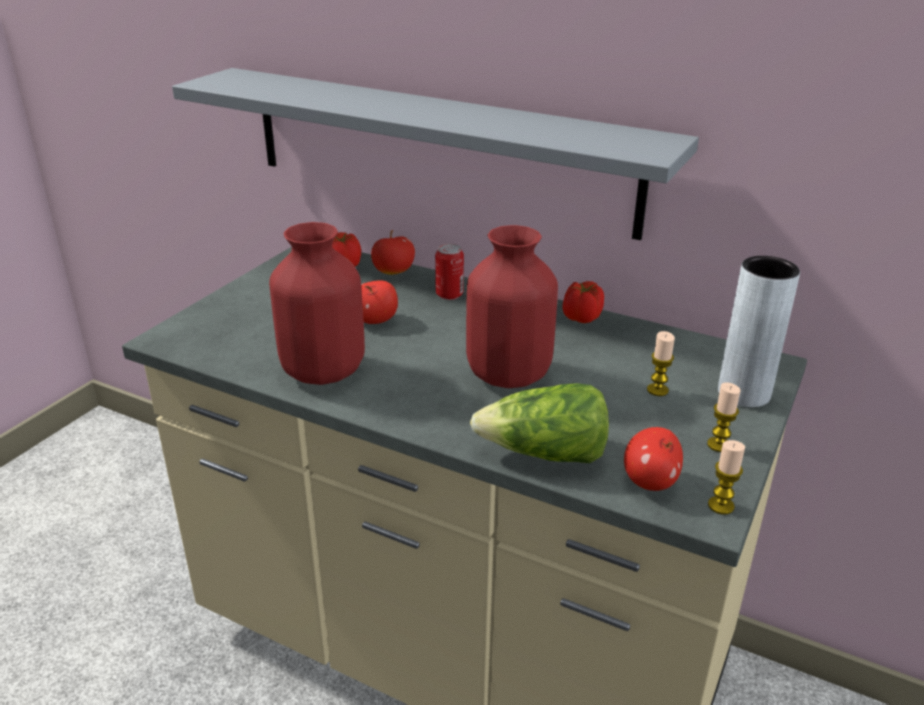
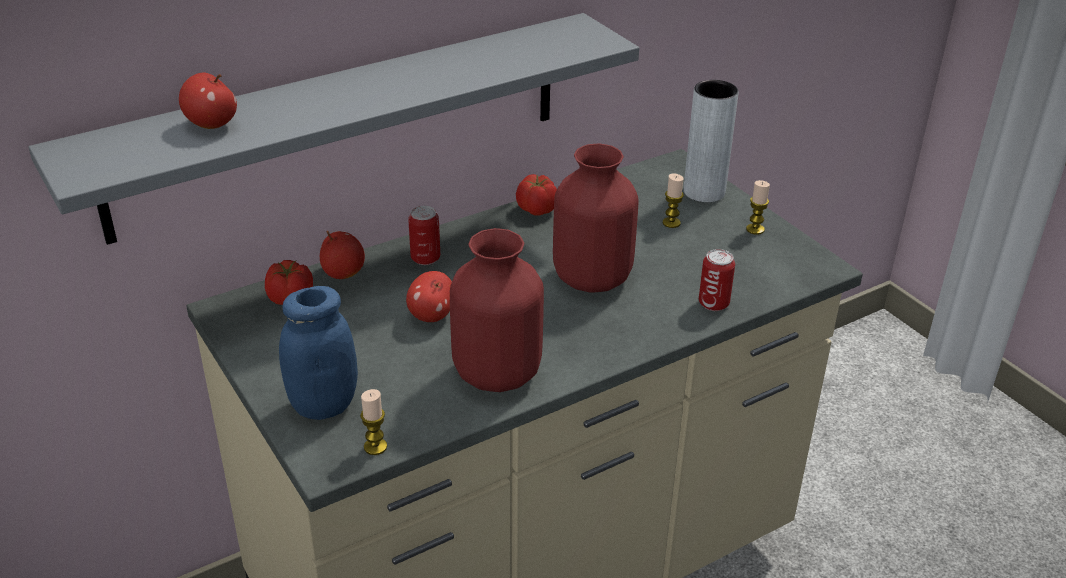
camera: 60 degrees left, 5 degrees up
(229, 316) = (323, 405): none -> blue jar
(545, 454) = (713, 303): lettuce -> can
(650, 482) = (775, 273): apple -> apple (211, 124)
(721, 506) = (817, 258): candle -> candle (375, 447)

